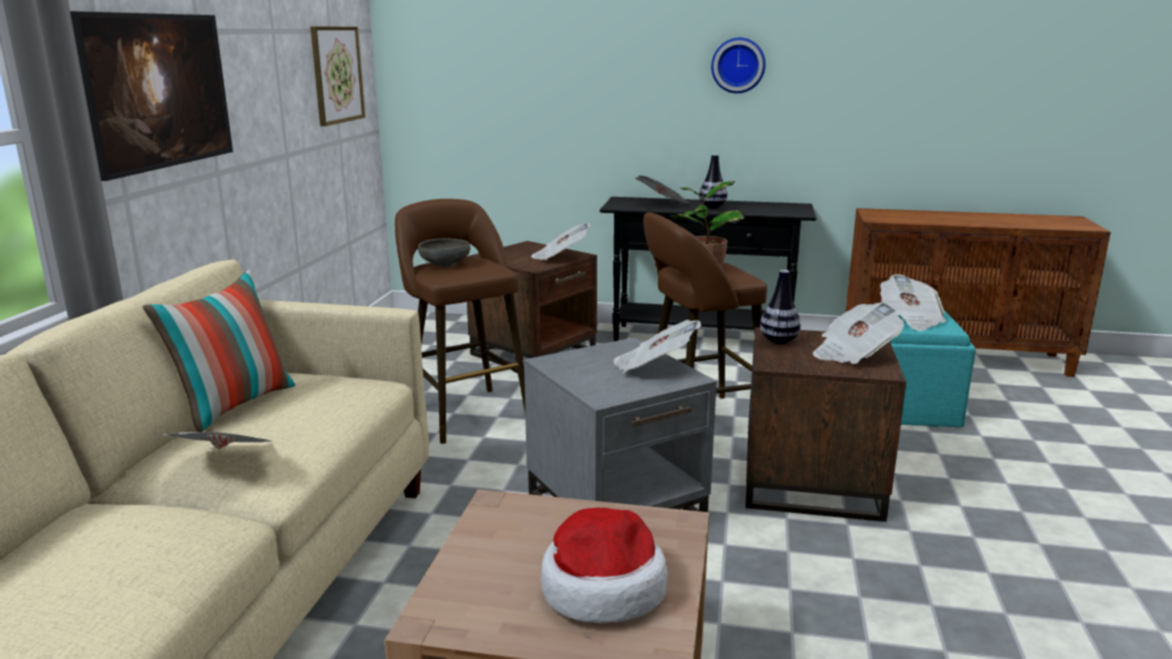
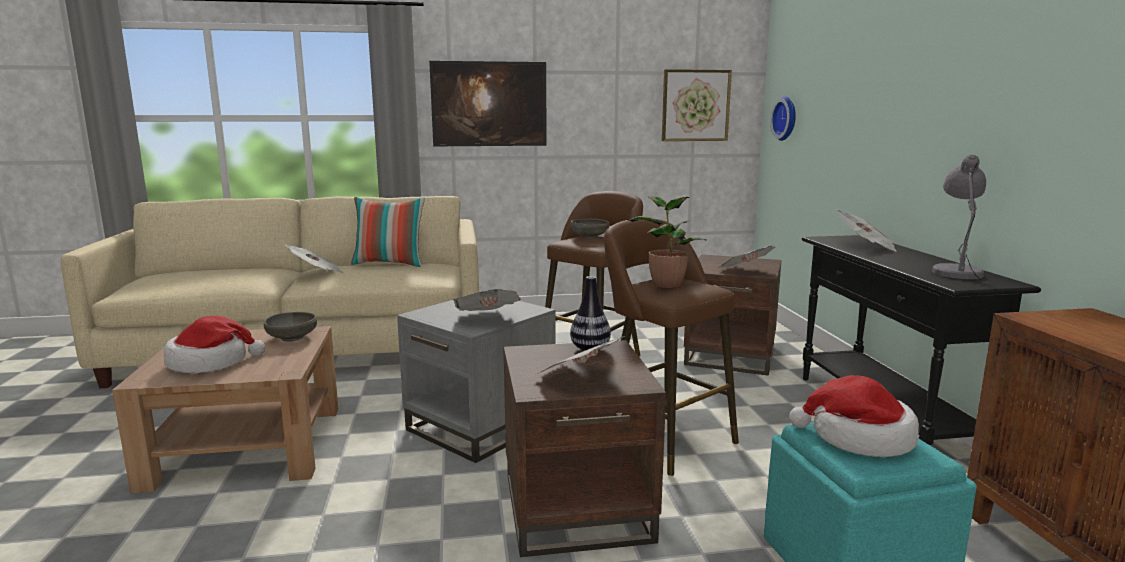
camera: 70 degrees right, 5 degrees down
(519, 519) = (292, 338): none -> grey bowl
(712, 207) = (897, 258): vase -> none
(738, 65) = (984, 90): wall clock -> wall clock (786, 118)
(766, 206) = (956, 272): none -> grey table lamp
(910, 320) = (858, 438): newspaper -> hat

